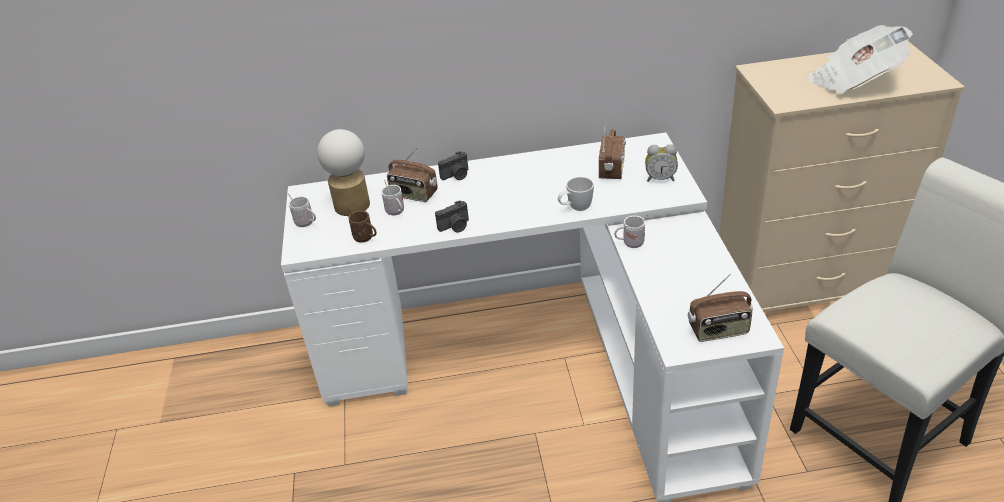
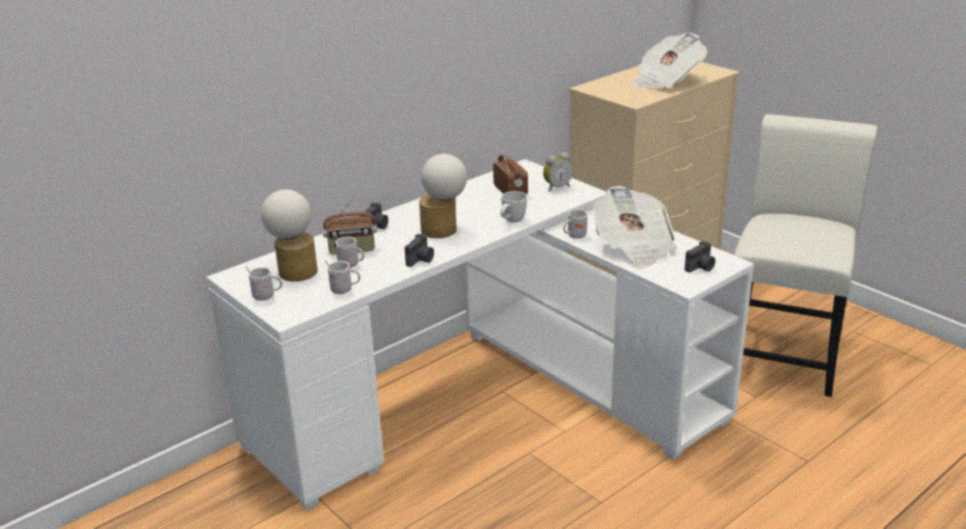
camera: 35 degrees left, 10 degrees down
(366, 239) = (344, 290): brown mug -> white mug
(508, 198) = (444, 230): none -> table lamp
(675, 278) = (633, 247): none -> newspaper
(718, 331) = (701, 267): radio -> camera

